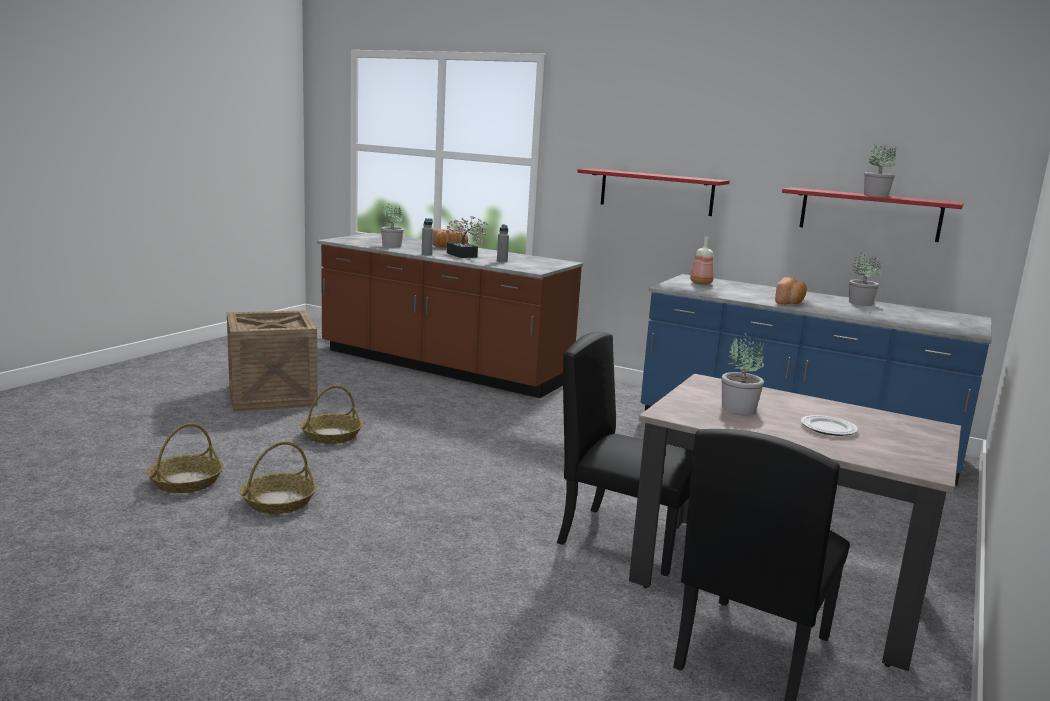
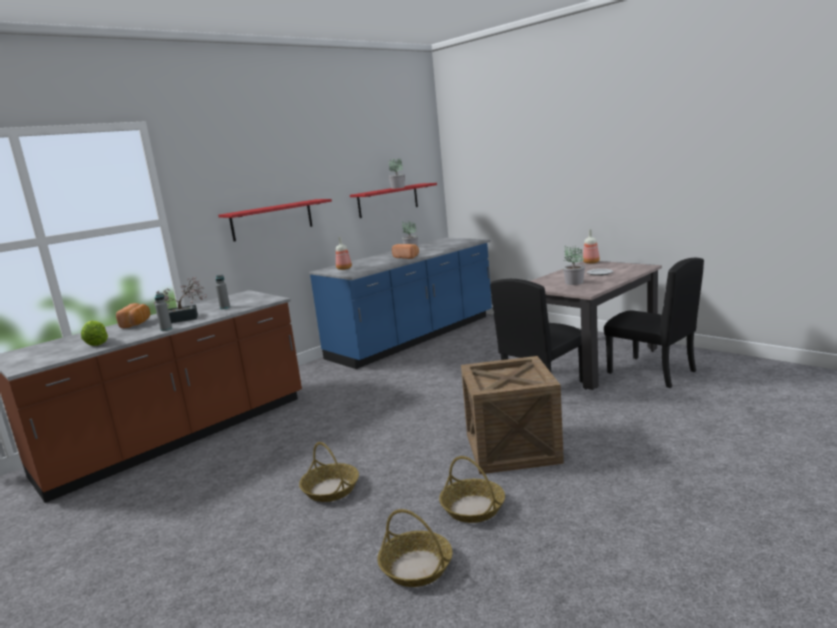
camera: 70 degrees left, 0 degrees up
(272, 396) = (184, 533): crate -> crate (512, 448)
(391, 245) = (97, 343): potted plant -> lettuce
(934, 427) = (591, 262): none -> bottle

